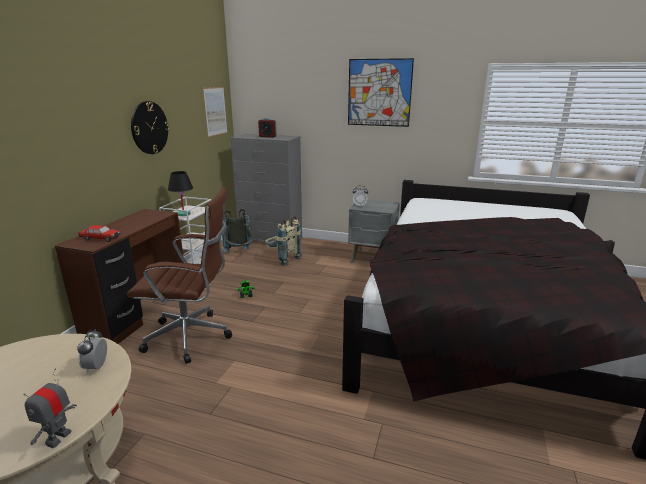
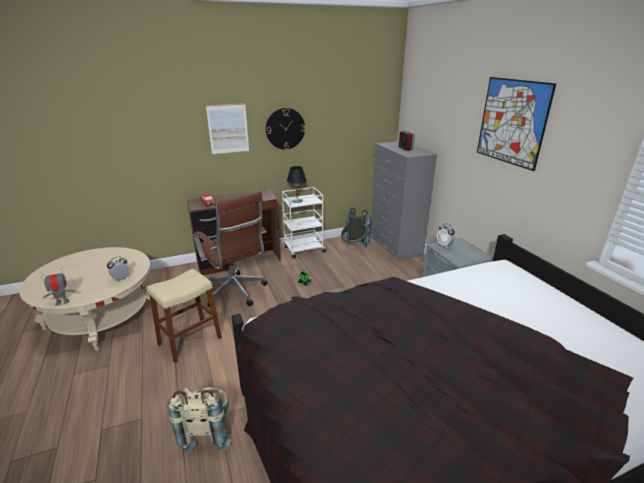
camera: 50 degrees right, 5 degrees up
(215, 111) = (372, 117): picture -> picture (228, 129)
(225, 399) = (190, 341): none -> beige stool
(282, 258) = (375, 266): beige backpack -> beige backpack (207, 431)

